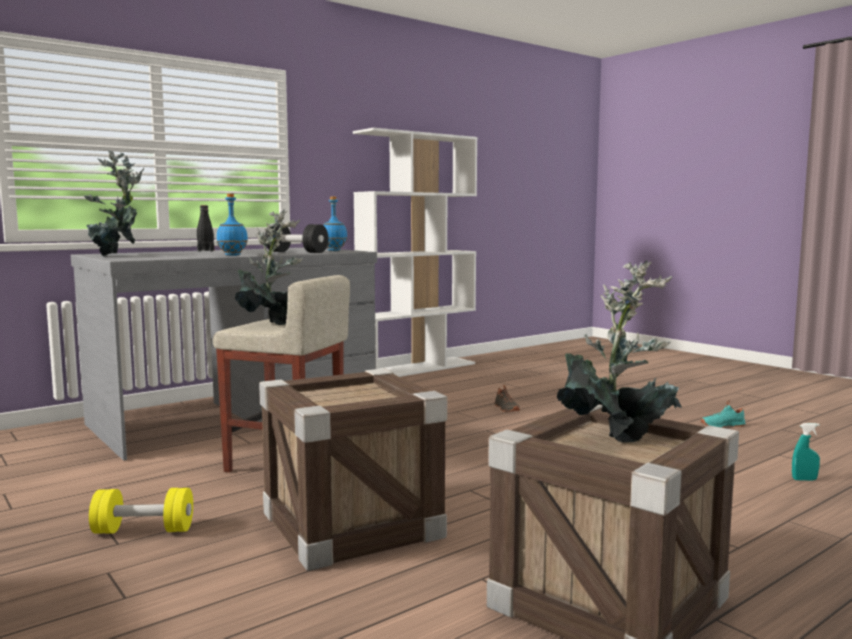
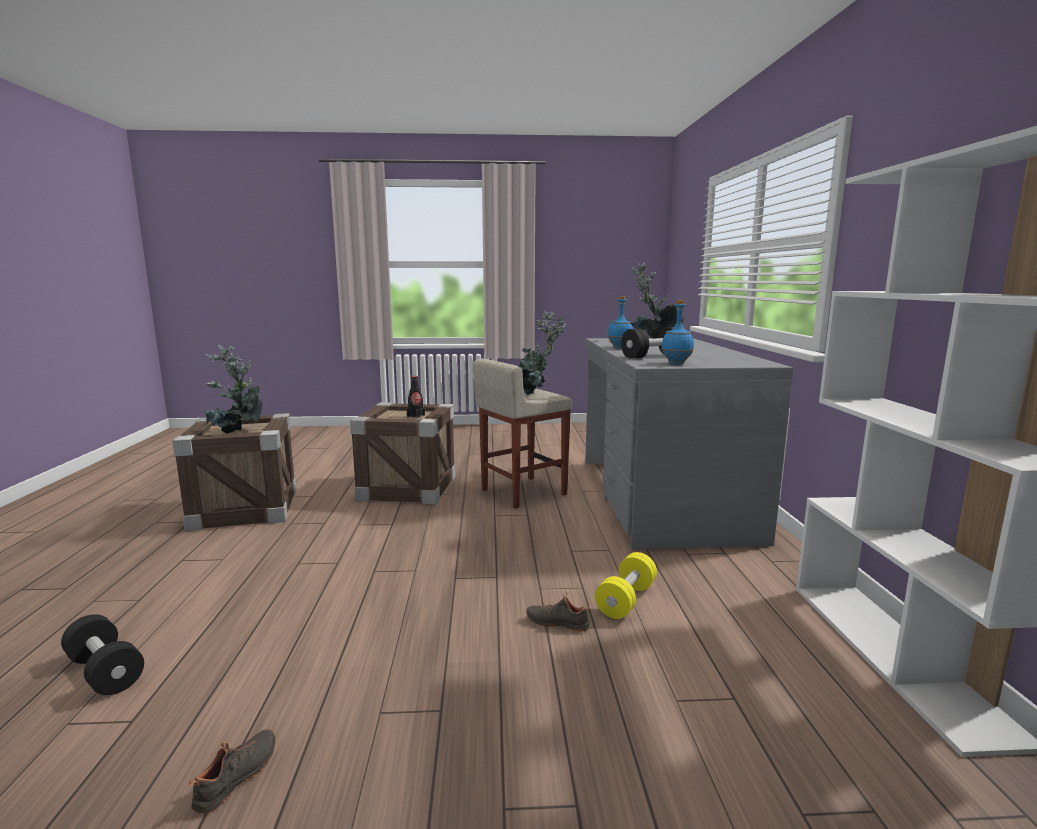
camera: 125 degrees right, 5 degrees up
(144, 530) = (474, 458): yellow dumbbell -> yellow dumbbell (626, 600)
(206, 251) = (710, 348): black bottle -> black bottle (416, 416)
(722, 425) = (238, 777): turquoise shoe -> black shoe
(804, 479) = (105, 672): turquoise spray bottle -> black dumbbell

